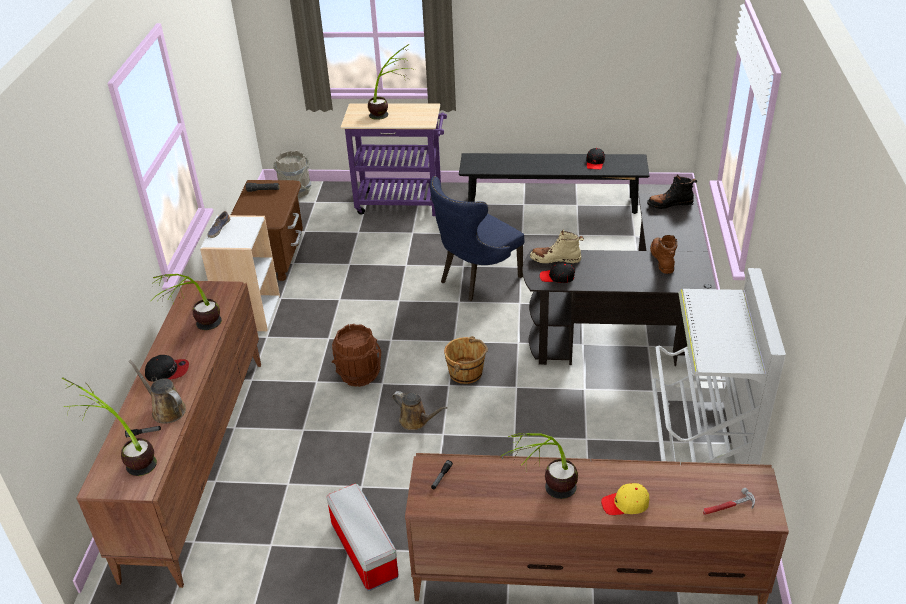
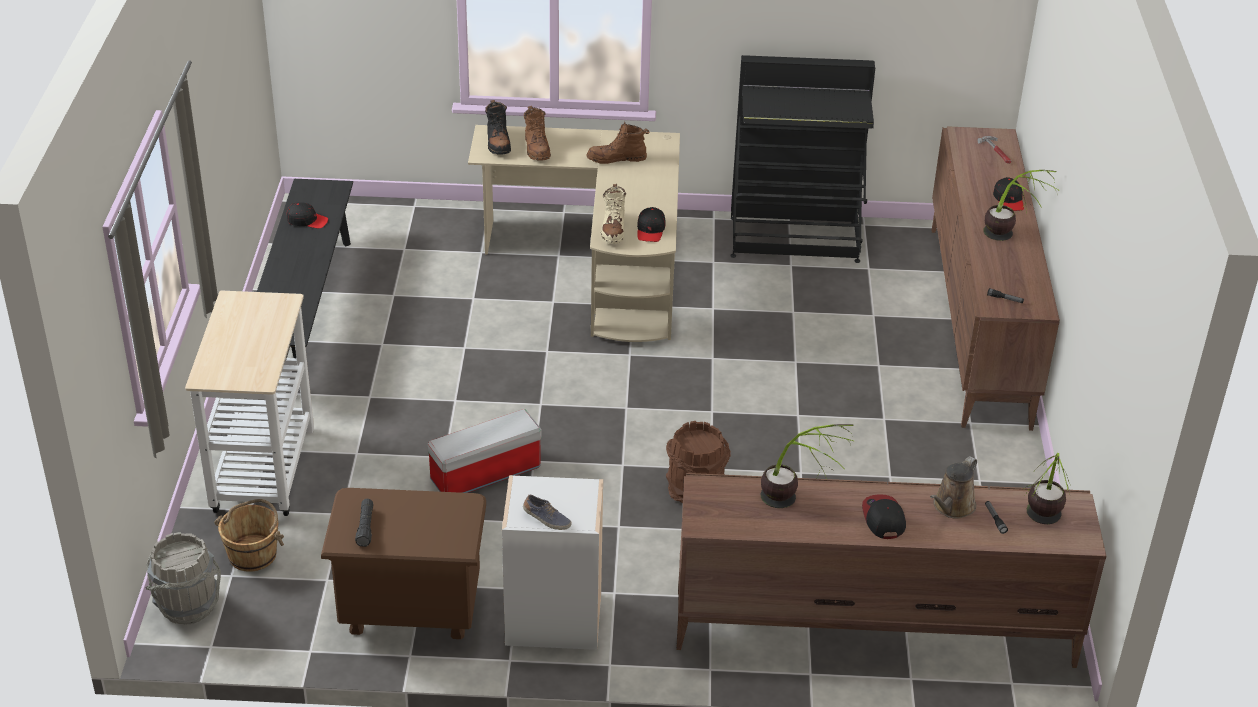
camera: 95 degrees left, 0 degrees up
(363, 550) = (979, 469): storage box -> storage box (485, 474)
(390, 112) = (238, 340): potted plant -> none
(401, 203) = (264, 469): purple cart -> white cart
(416, 421) = (778, 437): brown watering can -> none
(466, 373) = (688, 397): brown bucket -> brown bucket (253, 554)
(476, 279) = (488, 388): blue chair -> none
(625, 504) = (1008, 200): yellow cap -> black cap
(630, 326) = (599, 267): black desk -> beige desk
(667, 221) = (536, 148): none -> brown boot
(698, 445) = (794, 242): white shoe rack -> black shoe rack

